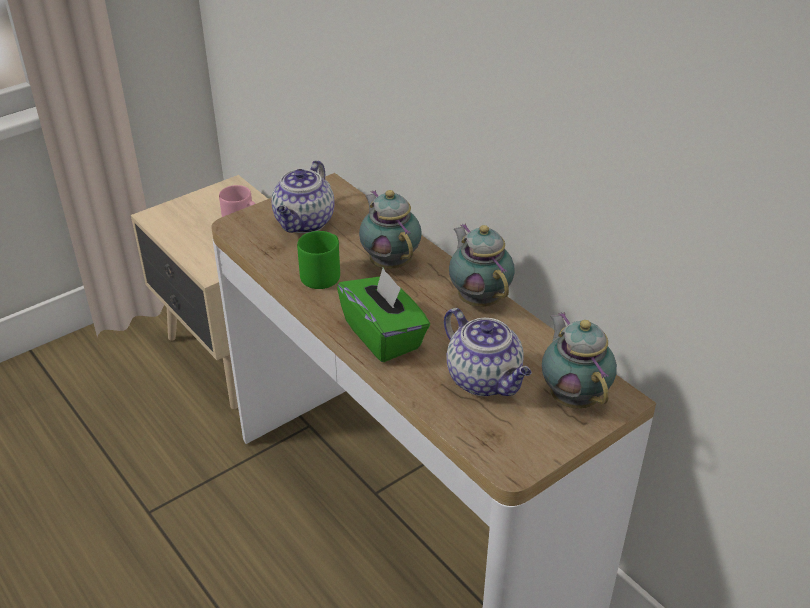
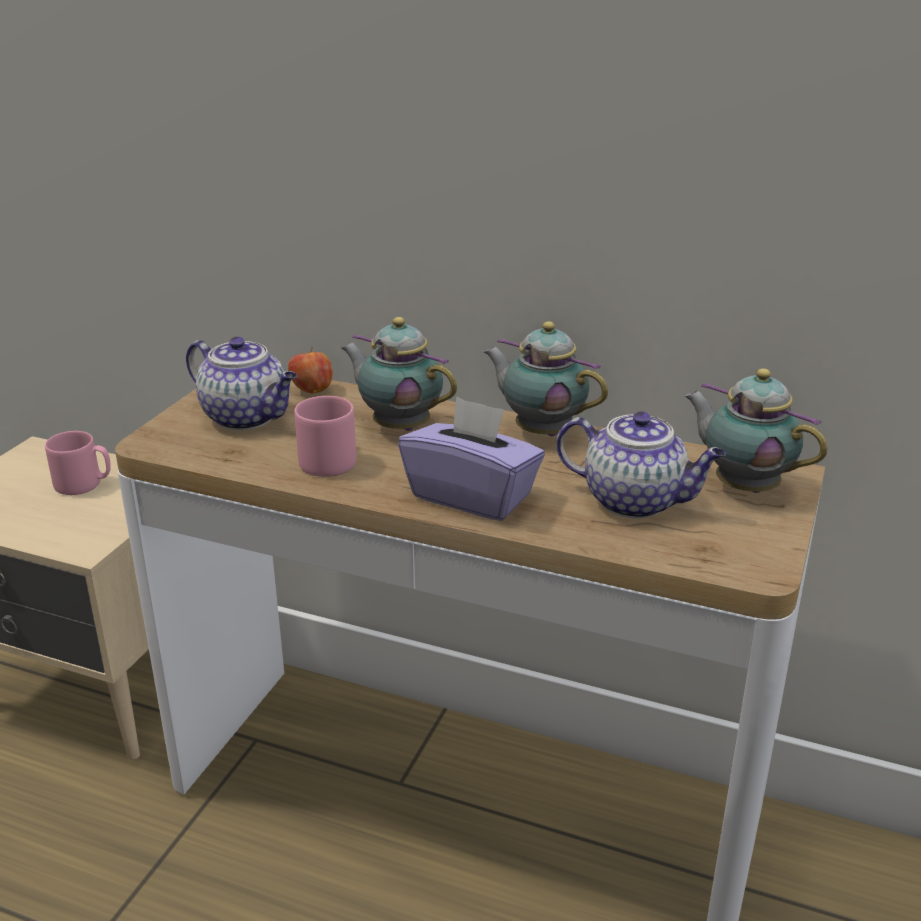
camera: 30 degrees left, 10 degrees down
(304, 223) = (247, 417): teapot -> teapot turned 45 degrees counterclockwise
(323, 274) = (328, 460): green mug -> pink mug
(362, 213) = (312, 391): none -> apple
(384, 335) = (472, 496): green tissue box -> purple tissue box

